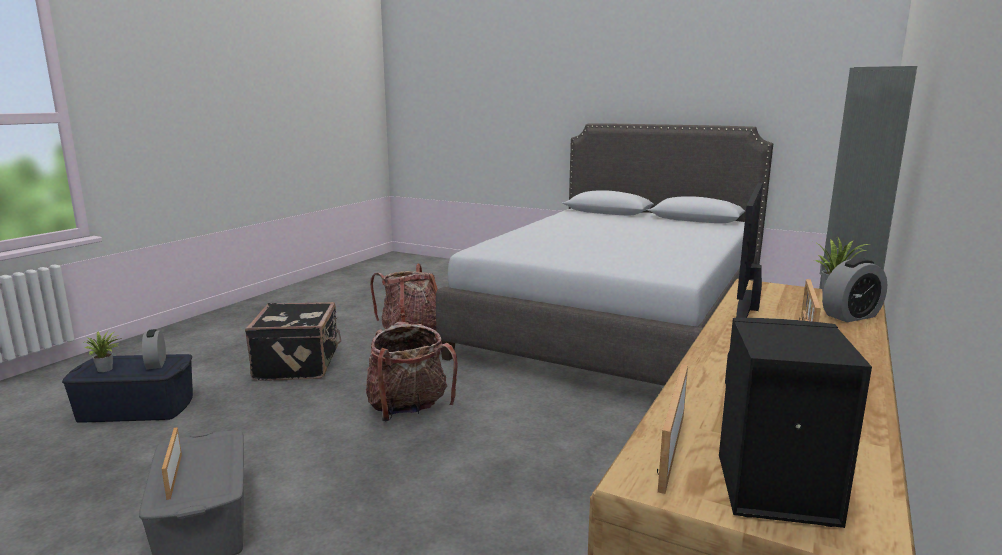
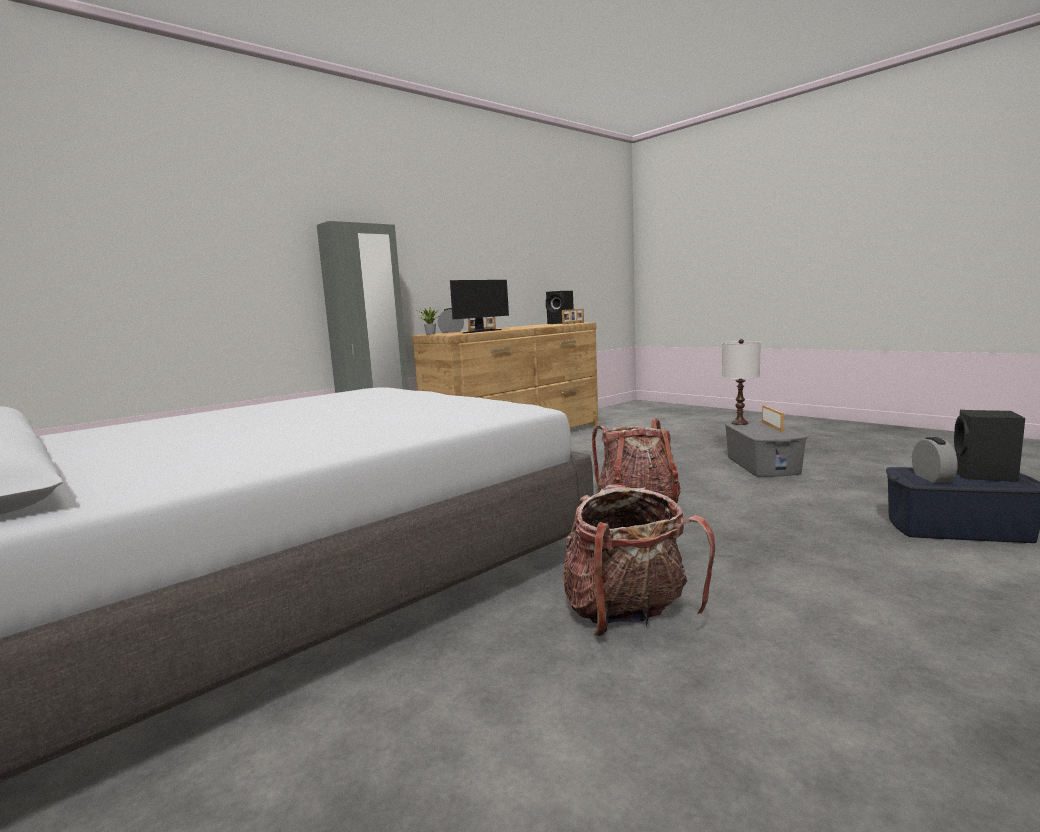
camera: 160 degrees left, 5 degrees down
(107, 369) = (984, 476): potted plant -> black speaker
(215, 491) = (740, 423): none -> white table lamp
(299, 364) = (805, 568): black suitcase -> none

